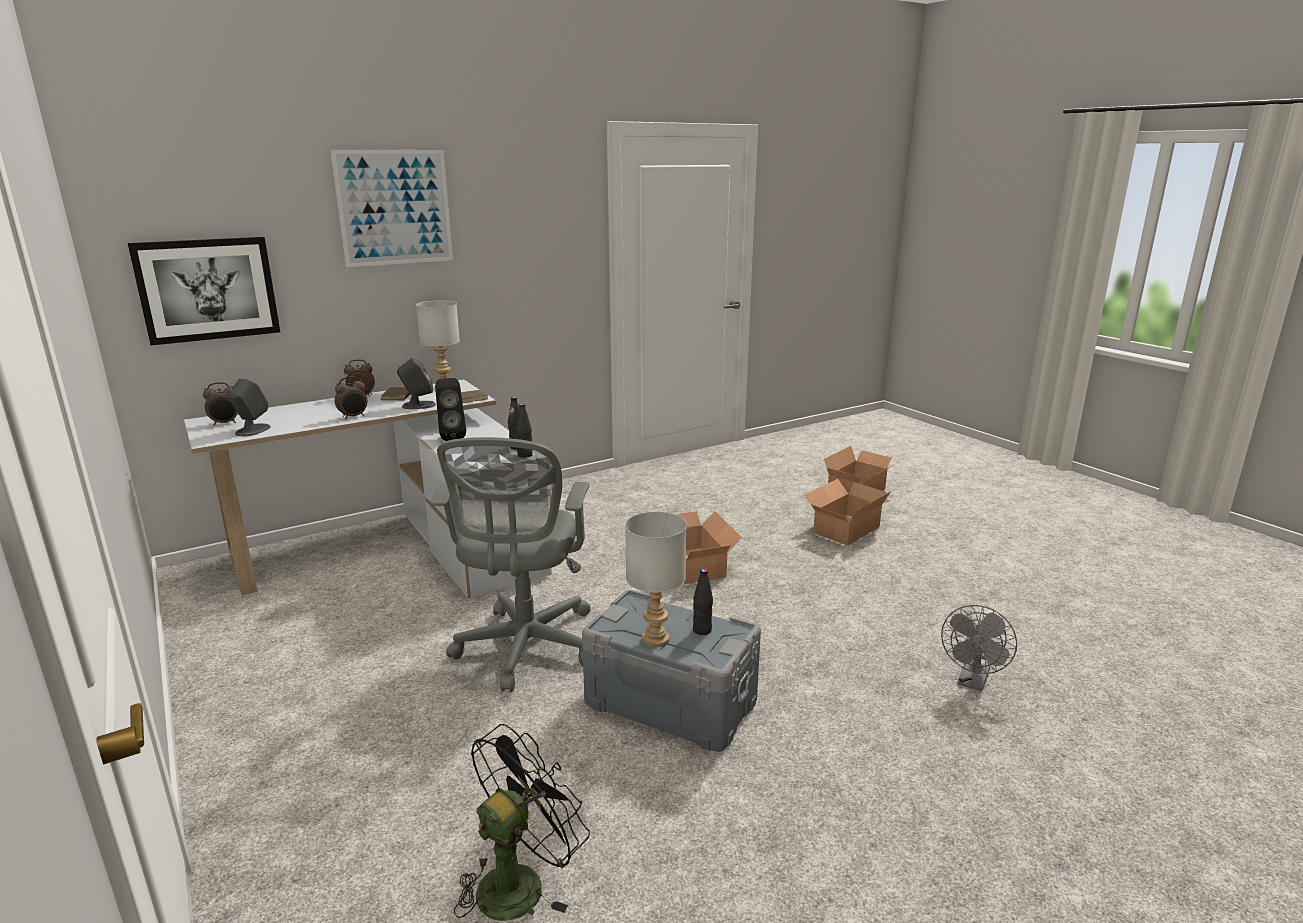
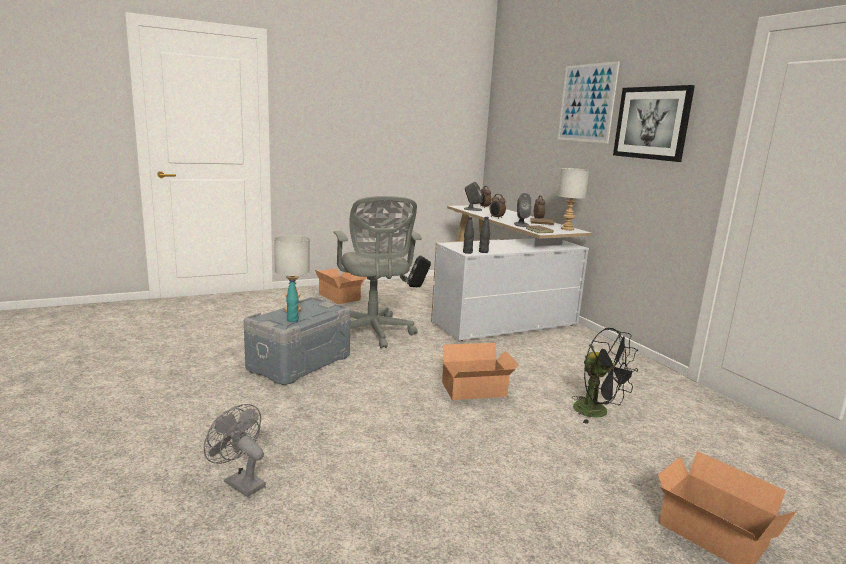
camera: 95 degrees right, 5 degrees down
(207, 289) = (512, 143): picture -> picture (652, 123)
(452, 437) = (501, 243): black speaker -> black speaker (418, 287)
(520, 881) = (210, 327): black fan -> black fan (598, 412)
(525, 649) = (373, 333): grey office chair -> grey office chair turned 120 degrees counterclockwise
(702, 630) = (292, 320): black bottle -> turquoise bottle
(843, 529) = (568, 488): cardboard box -> cardboard box (340, 296)

